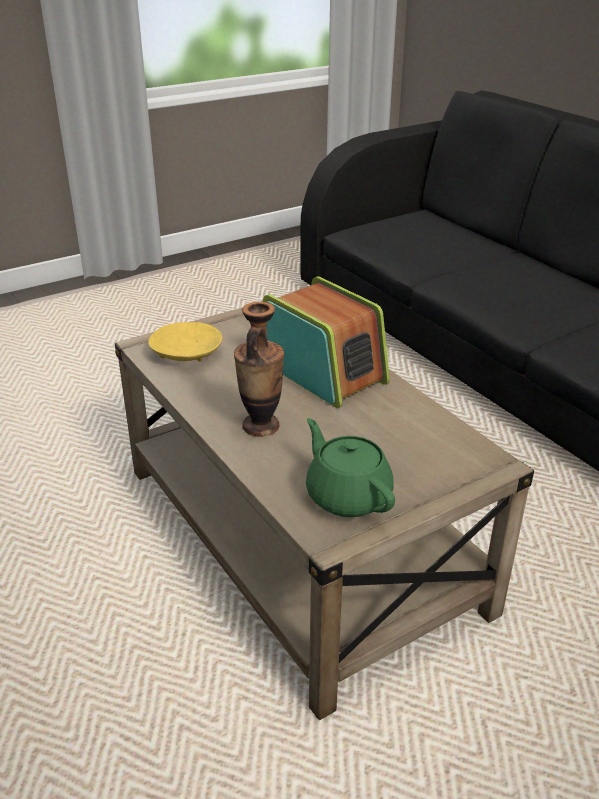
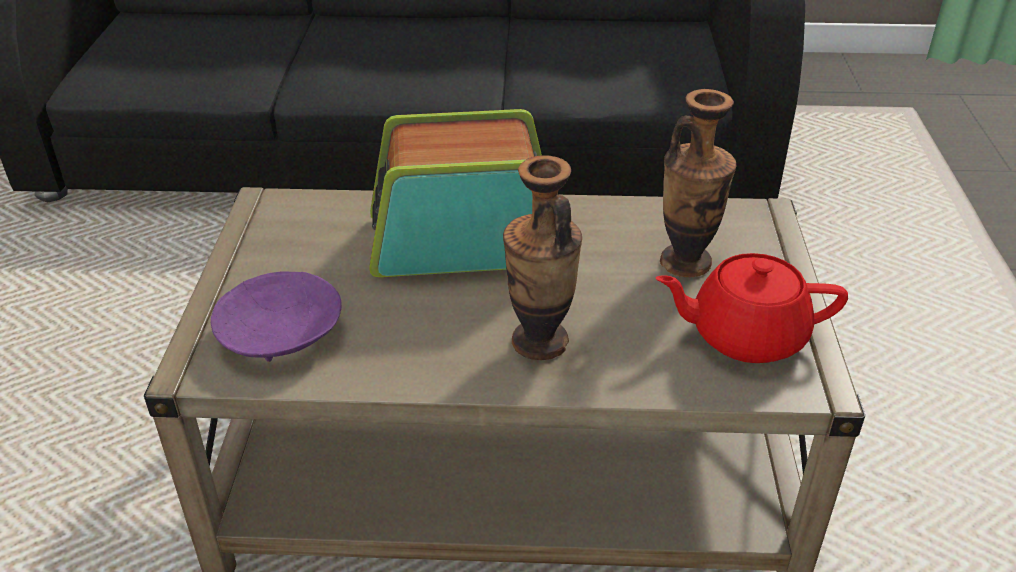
camera: 55 degrees left, 5 degrees up
(187, 353) = (279, 333): yellow bowl -> purple bowl
(347, 495) = (745, 335): green teapot -> red teapot
(396, 450) = (685, 262): none -> vase

